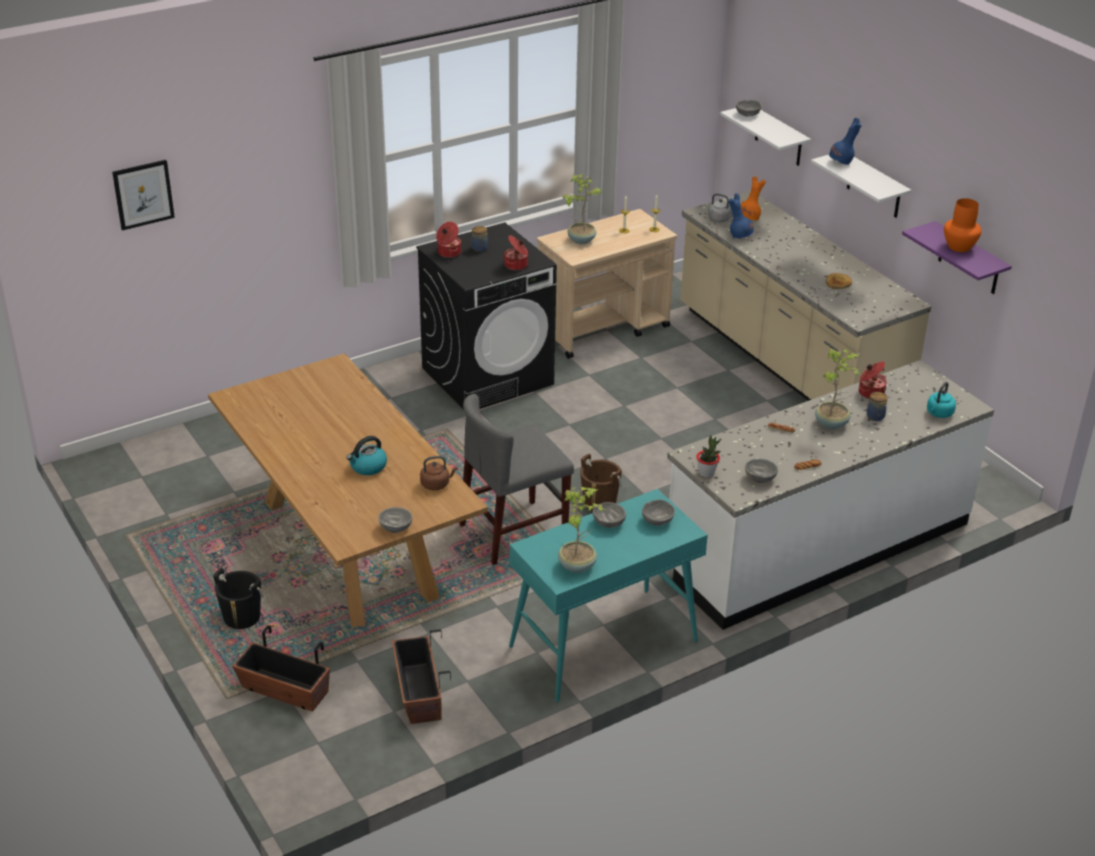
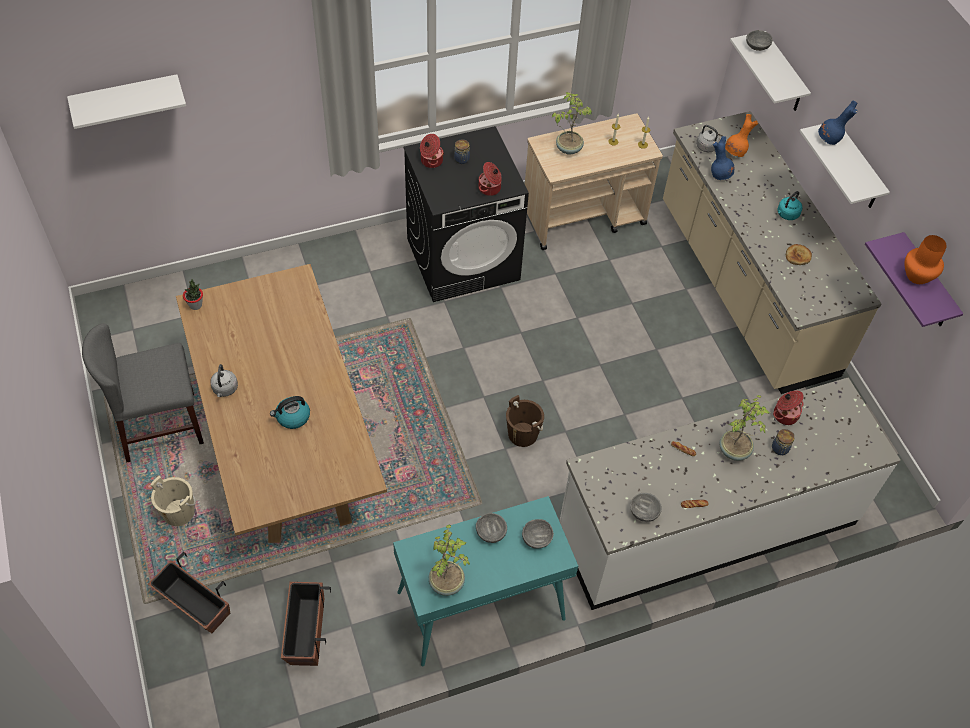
camera: 10 degrees right, 20 degrees up
(143, 194) = (127, 99): picture -> white shelf
(242, 617) = (178, 512): black bucket -> beige bucket
(287, 456) = (225, 389): none -> grey kettle
(395, 528) = (297, 501): grey bowl -> none
(436, 484) = (348, 451): brown kettle -> none
(513, 532) = (436, 456): grey chair -> grey chair (161, 426)
(706, 473) = (595, 495): potted plant -> potted plant (196, 305)
(939, 414) = (843, 456): turquoise kettle -> turquoise kettle (786, 214)

